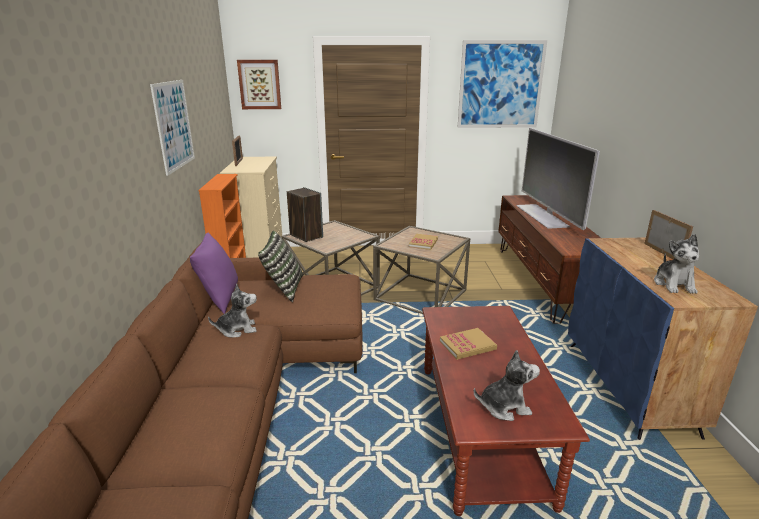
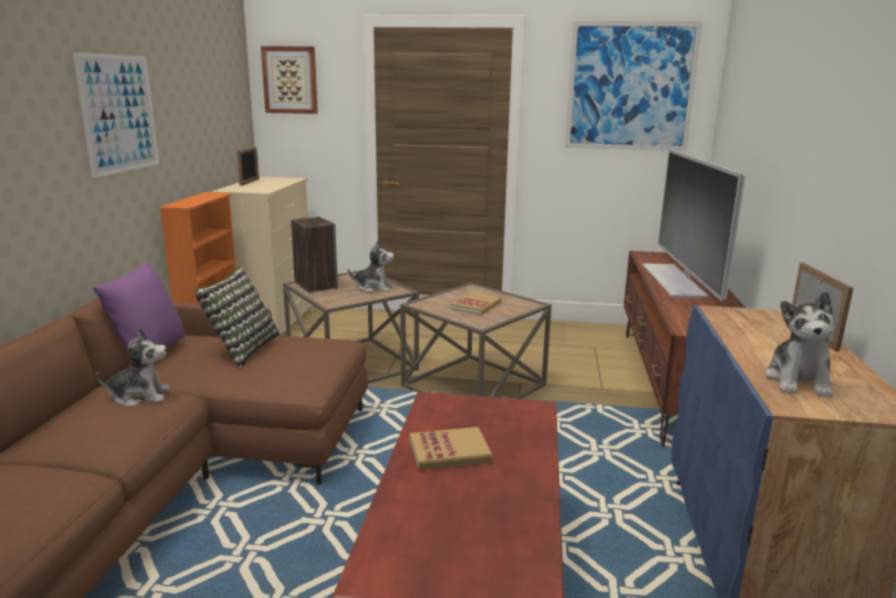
camera: 10 degrees right, 5 degrees down
(504, 407) = (447, 552): plush toy -> plush toy (373, 288)

